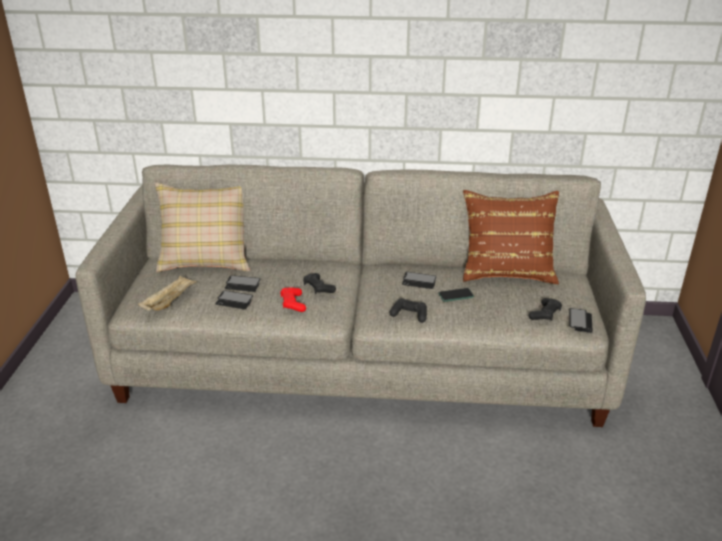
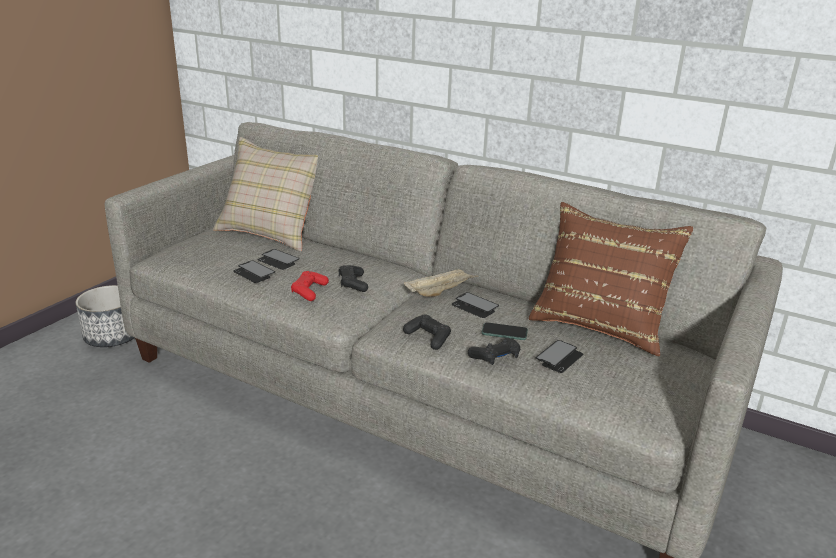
camera: 25 degrees right, 5 degrees down
(68, 391) = (113, 336): none -> planter
(169, 302) = (195, 258): beige tray -> beige tray (440, 291)
(545, 314) = (606, 386): black game controller -> black game controller (495, 357)
(580, 321) = (653, 409): phone -> phone (559, 358)

